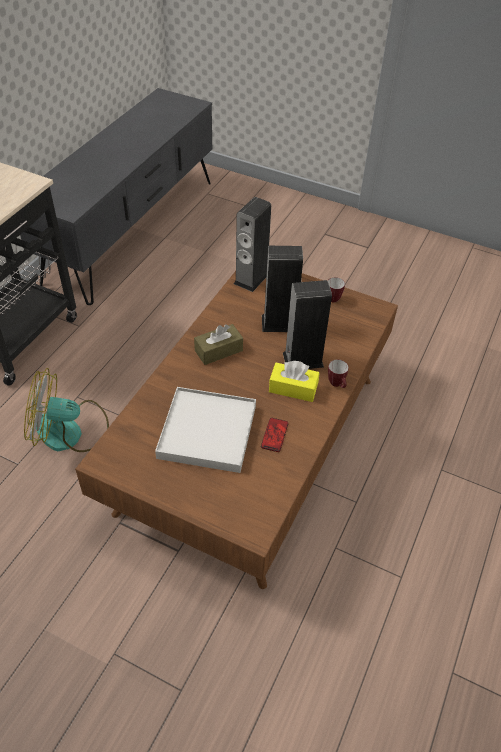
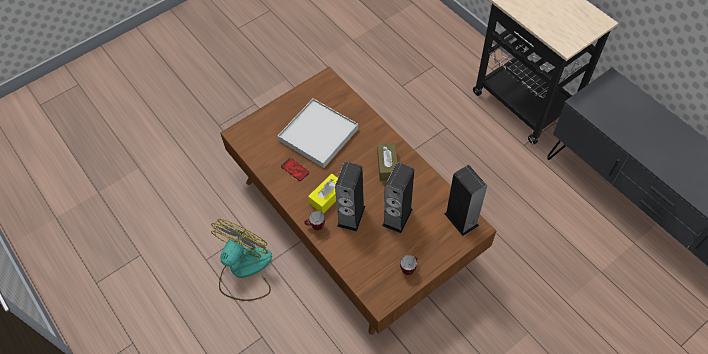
camera: 120 degrees right, 10 degrees up
(70, 432) = (414, 117): fan -> fan (244, 270)

